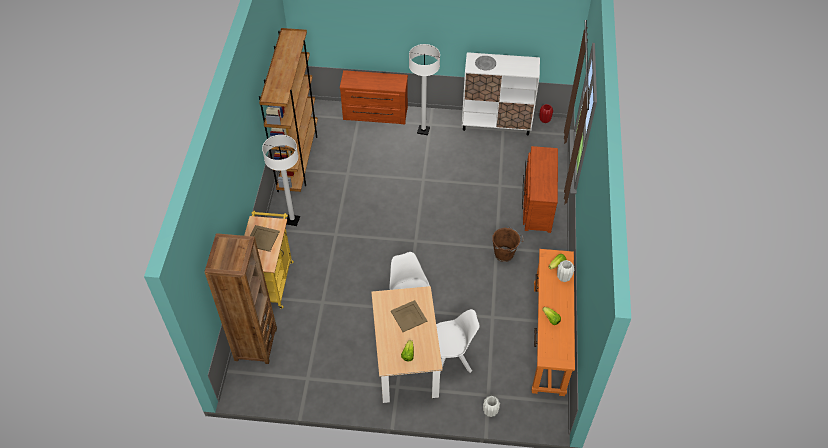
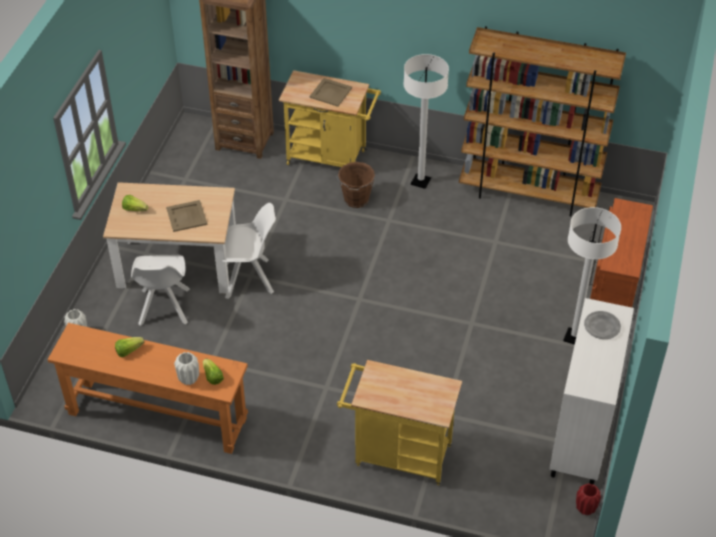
camera: 100 degrees right, 5 degrees down
(505, 254) = (312, 395): brown bucket -> brown bucket (356, 200)
(536, 204) = (397, 454): brown dresser -> yellow cart

